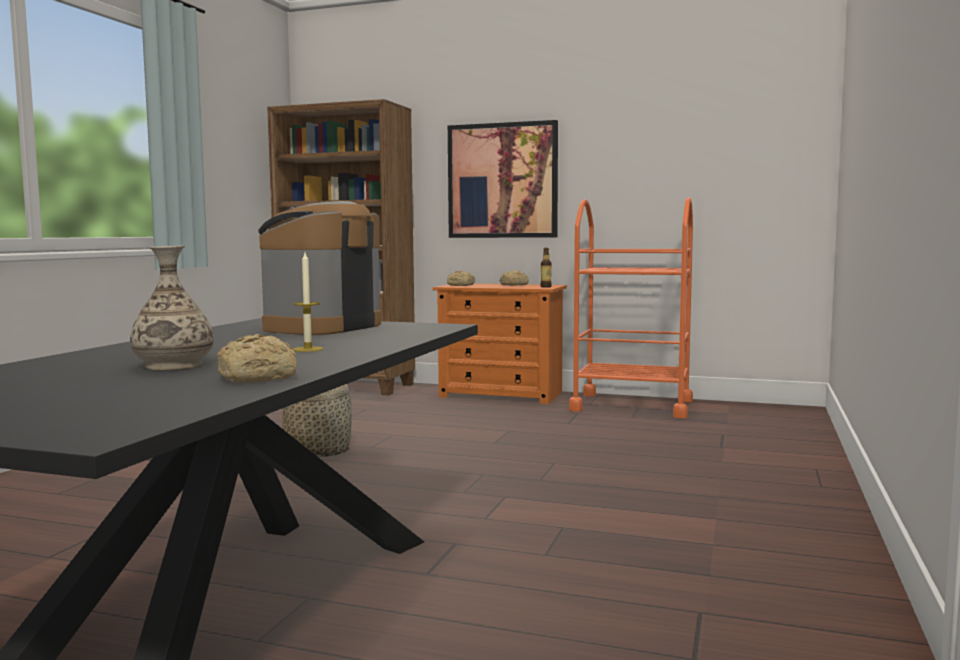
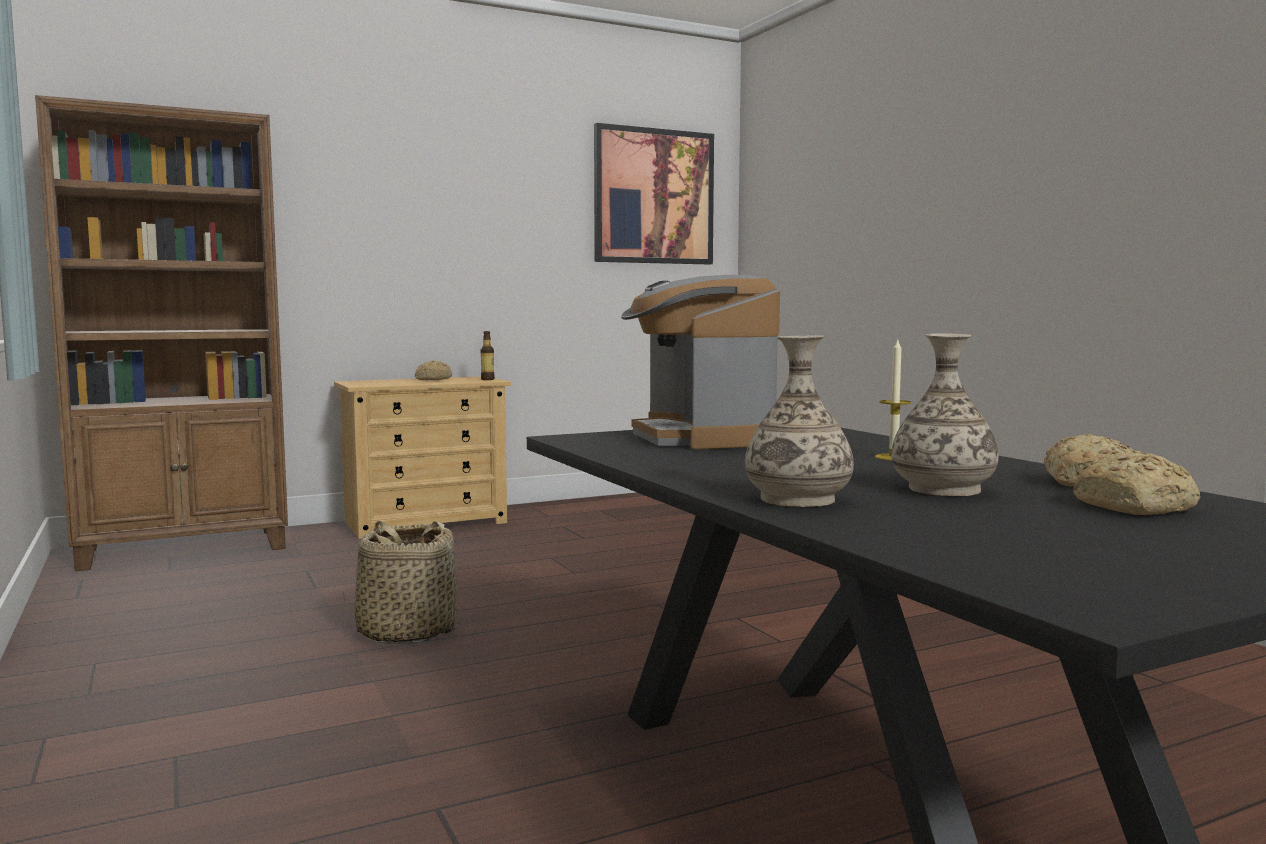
camera: 45 degrees left, 0 degrees up
(90, 357) = (797, 499): none -> vase
(461, 285) = (372, 383): bread -> bread (1137, 507)
(501, 394) = (426, 522): orange dresser -> beige dresser
(502, 181) = (397, 243): picture -> picture (654, 196)
(632, 405) = (589, 509): orange cart -> none

